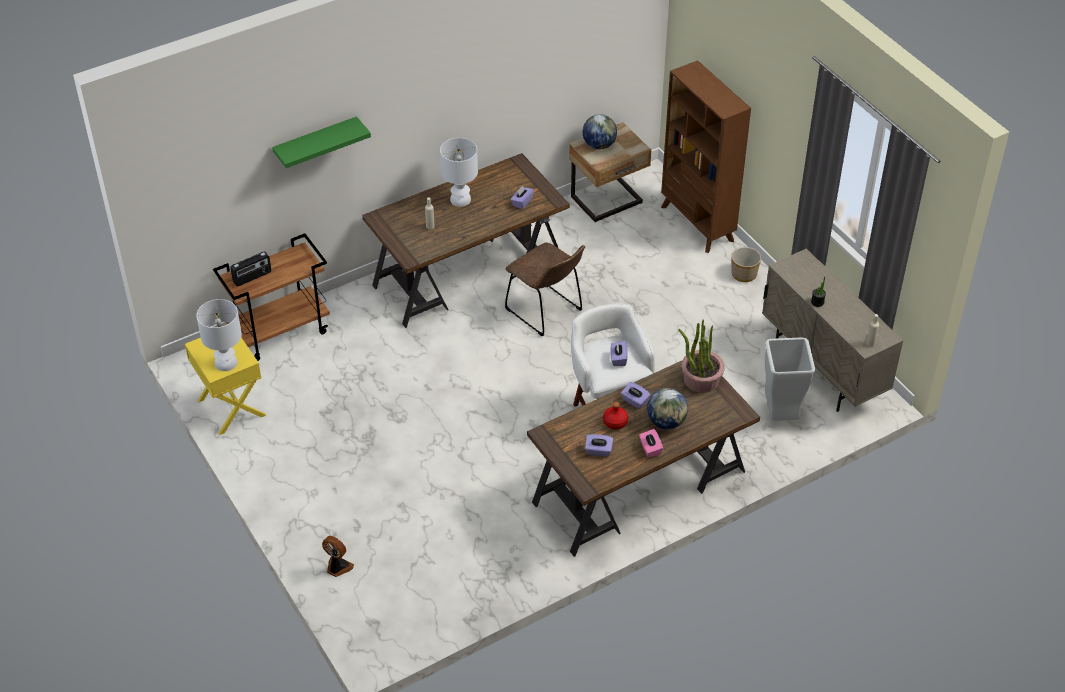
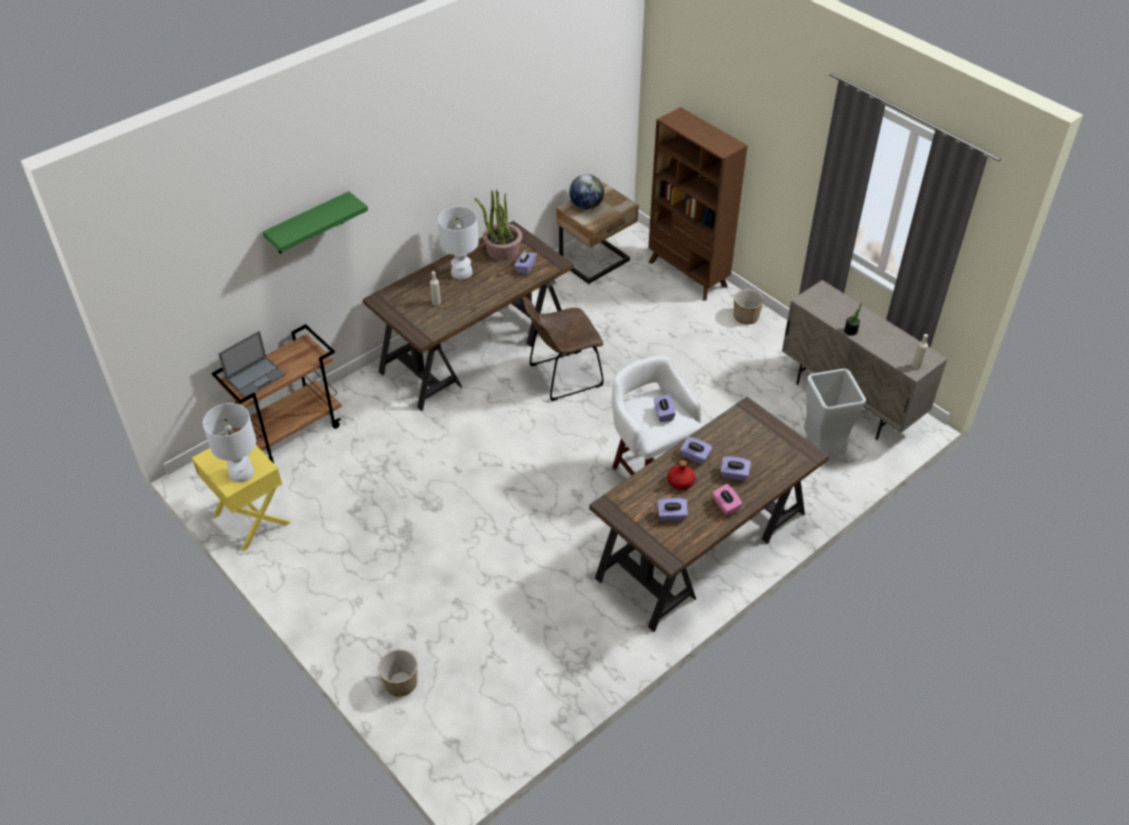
camera: 10 degrees left, 0 degrees up
(252, 277) = (256, 377): radio -> laptop
(337, 567) = (400, 683): fan -> planter
(546, 312) = (562, 377): brown chair -> brown chair turned 120 degrees clockwise
(666, 422) = (734, 474): globe -> purple tissue box
(700, 379) = (756, 424): potted plant -> potted plant (502, 250)

